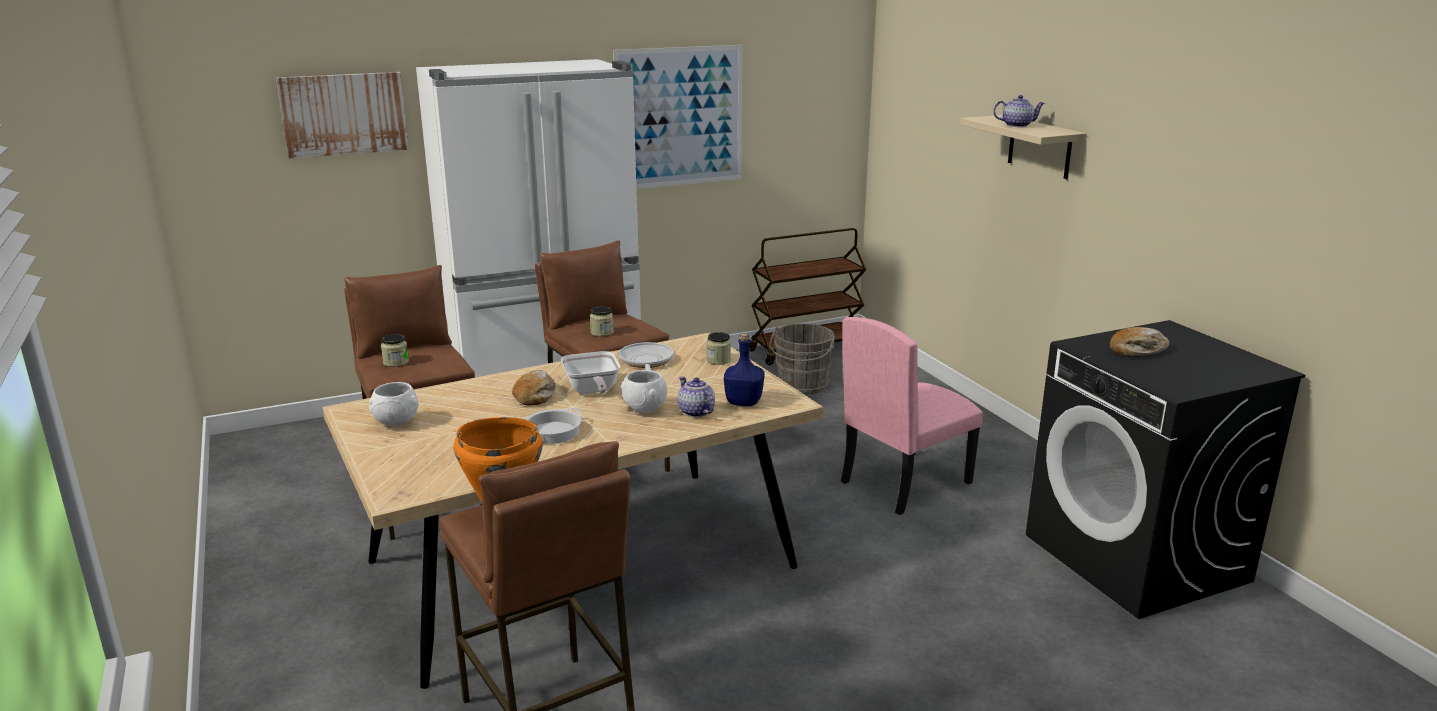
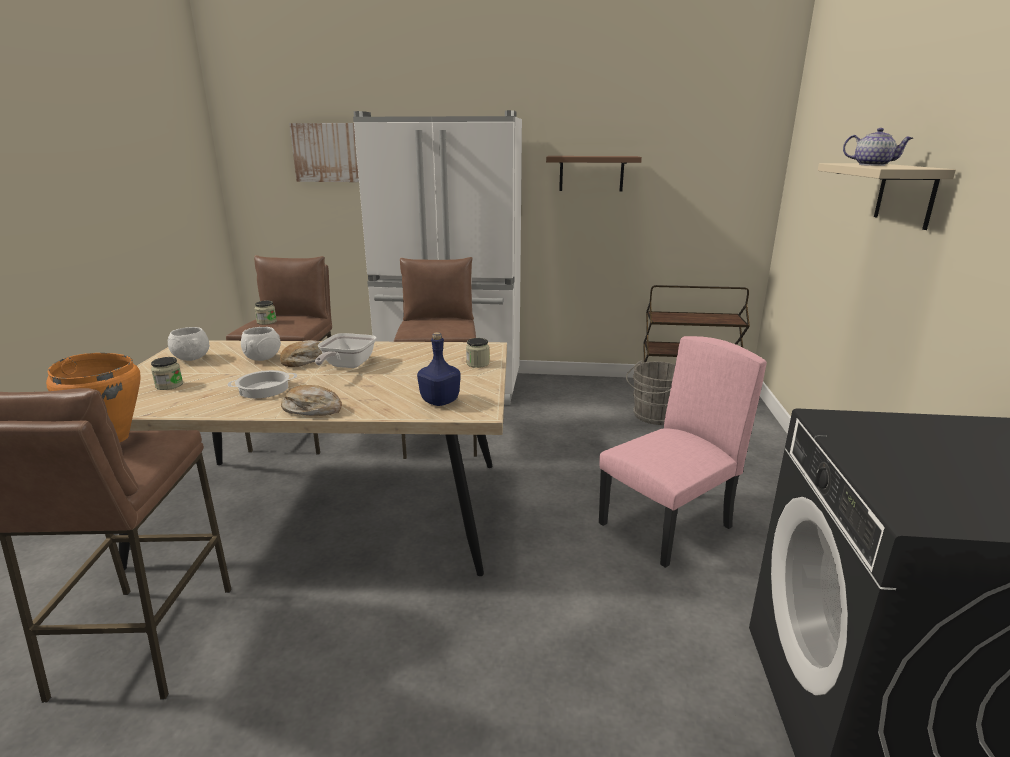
camera: 30 degrees right, 0 degrees up
(602, 332) = (425, 327): jar -> jar (169, 385)
(644, 410) = (355, 388): white bowl -> white bowl (262, 359)
(646, 362) = (421, 354): frying pan -> none
(680, 117) = (591, 173): picture -> brown shelf
(695, 412) = (388, 400): teapot -> none
(905, 482) = (666, 526): pink chair -> pink chair turned 150 degrees clockwise
(1137, 350) = (911, 444): bread -> bread (312, 409)

